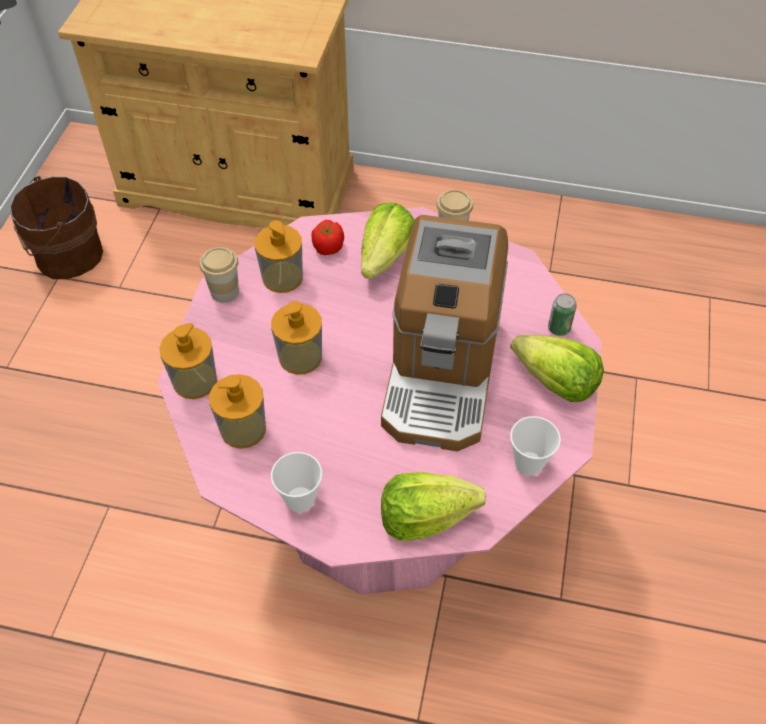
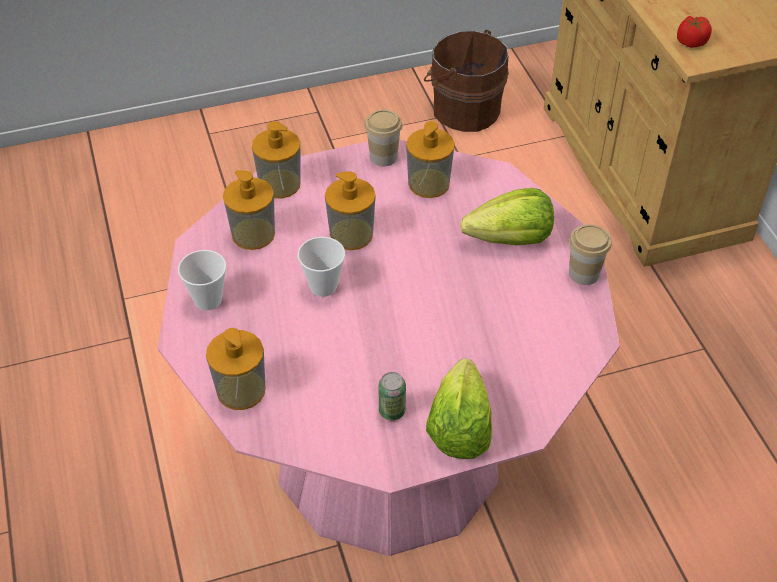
camera: 60 degrees right, 5 degrees down
(328, 247) = (489, 196): tomato -> tomato (691, 42)
(425, 517) = (241, 390): lettuce -> soap dispenser
(441, 372) = (406, 336): coffee machine -> none
(528, 463) = (347, 443): cup -> cup (323, 286)
(558, 328) = (531, 405): can -> can (392, 411)

